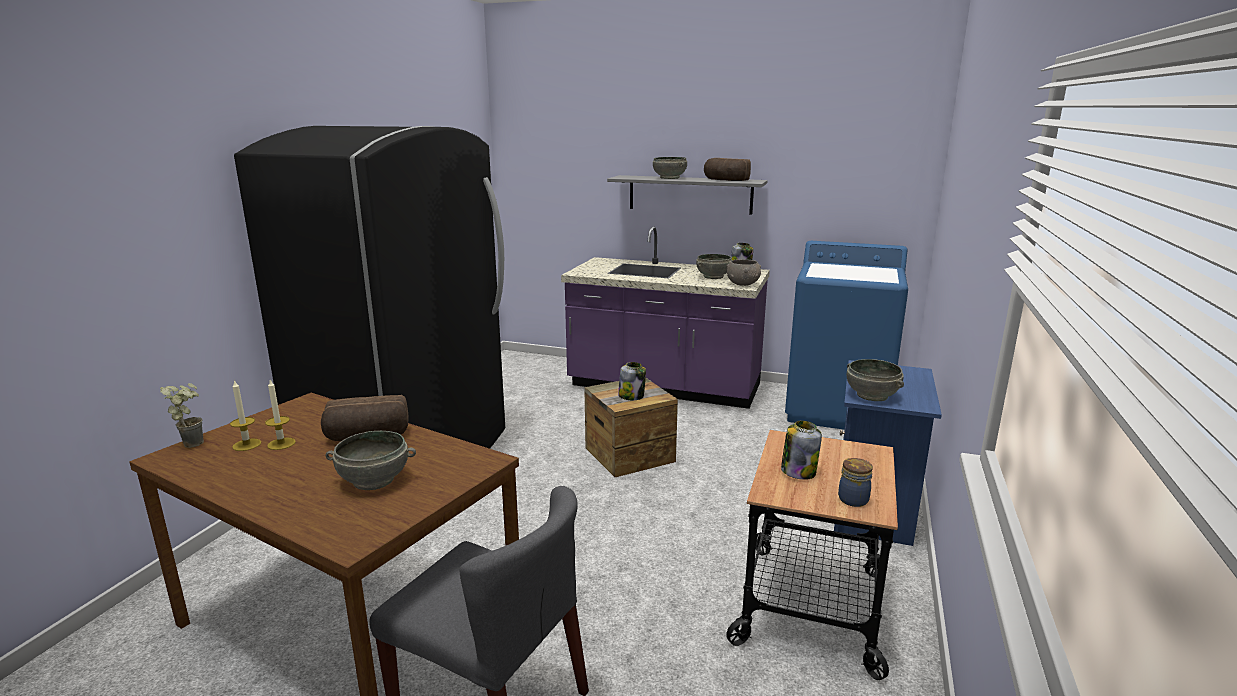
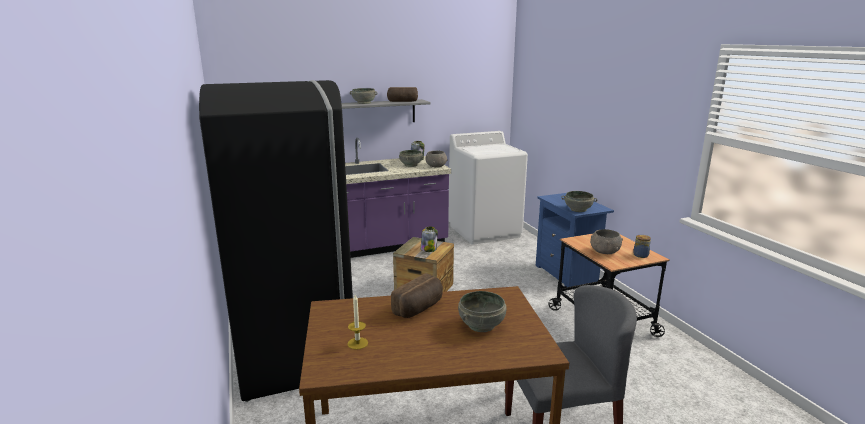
camera: 40 degrees left, 0 degrees up
(193, 442) = (314, 358): potted plant -> none
(281, 444) = (378, 333): candle -> none
(798, 471) = (604, 252): jar -> grey bowl
(838, 409) = (485, 231): blue washing machine -> white washing machine

